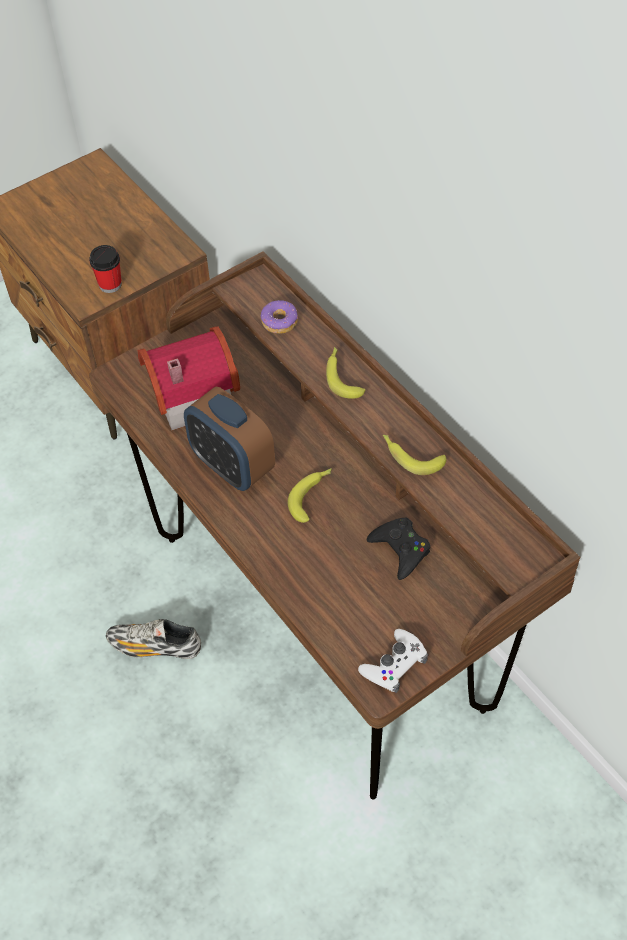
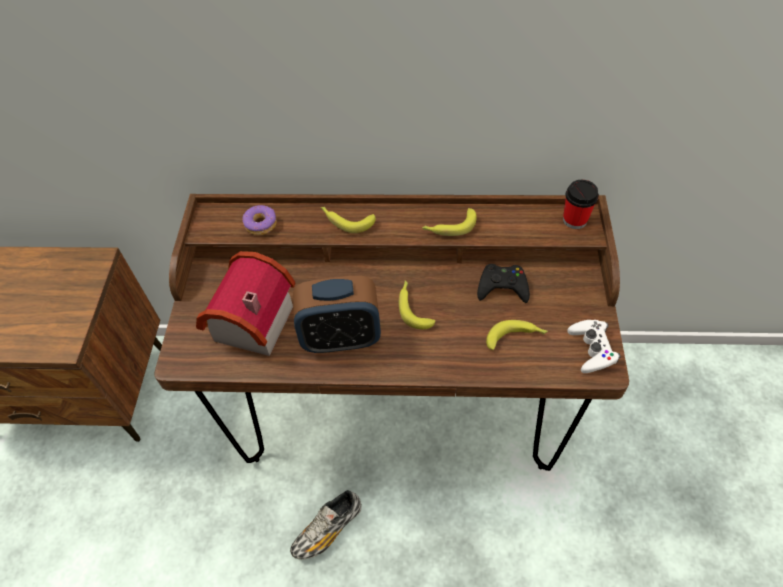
camera: 50 degrees left, 0 degrees up
(110, 284) = (69, 321): cup -> cup (574, 220)
(351, 595) = (516, 338): none -> banana

